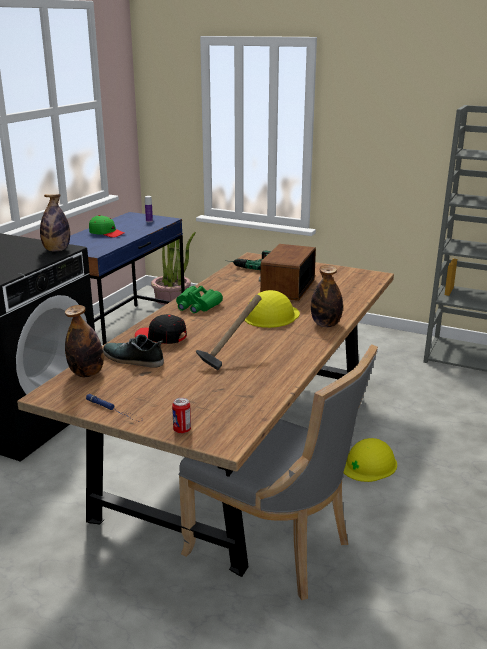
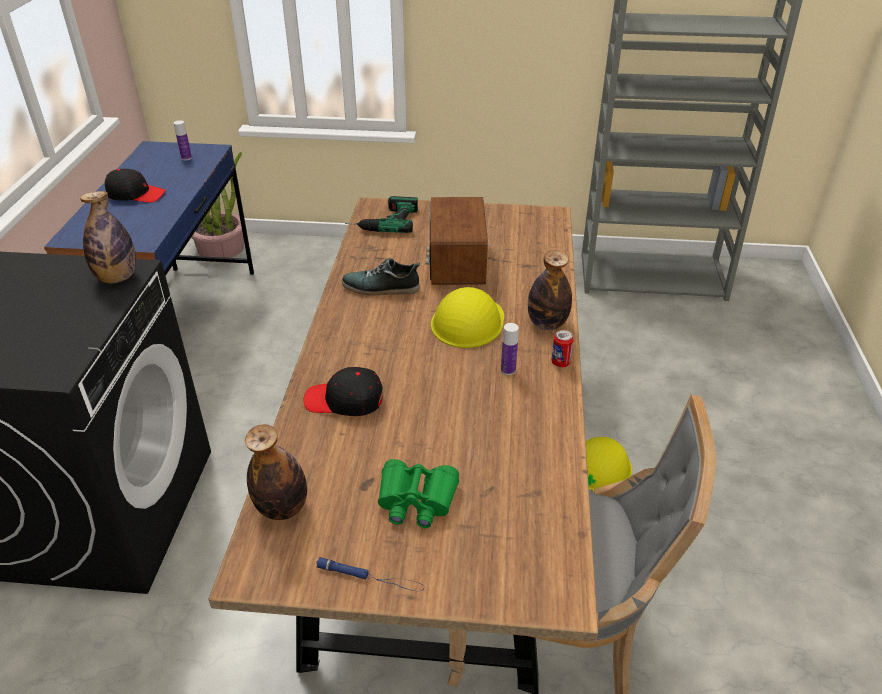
camera: 20 degrees left, 15 degrees up
(106, 233) = (136, 194): green cap -> black cap
(132, 359) = (332, 459): shoe -> shoe (381, 288)
(182, 430) = (489, 591): can -> can (560, 363)
(197, 306) = (357, 323): green binoculars -> green binoculars (416, 500)
(230, 356) = (462, 417): hammer -> none
(279, 340) = (508, 370): none -> bottle

